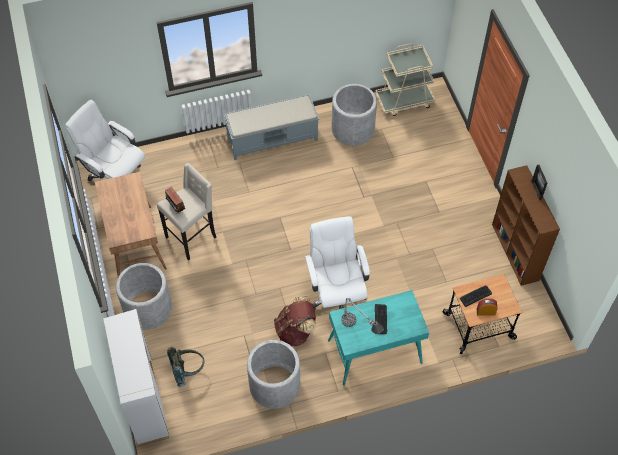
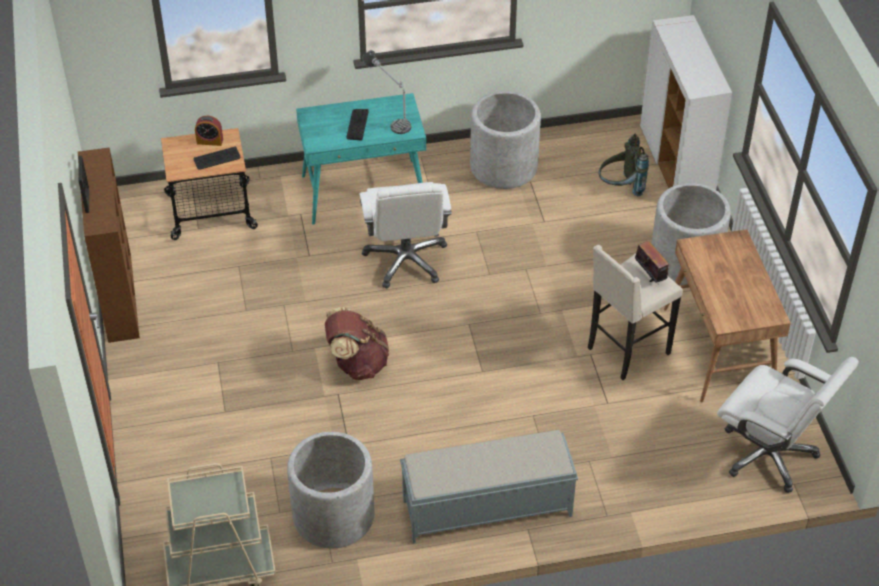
camera: 175 degrees left, 10 degrees down
(295, 331) = (470, 222): brown backpack -> brown backpack (357, 364)

